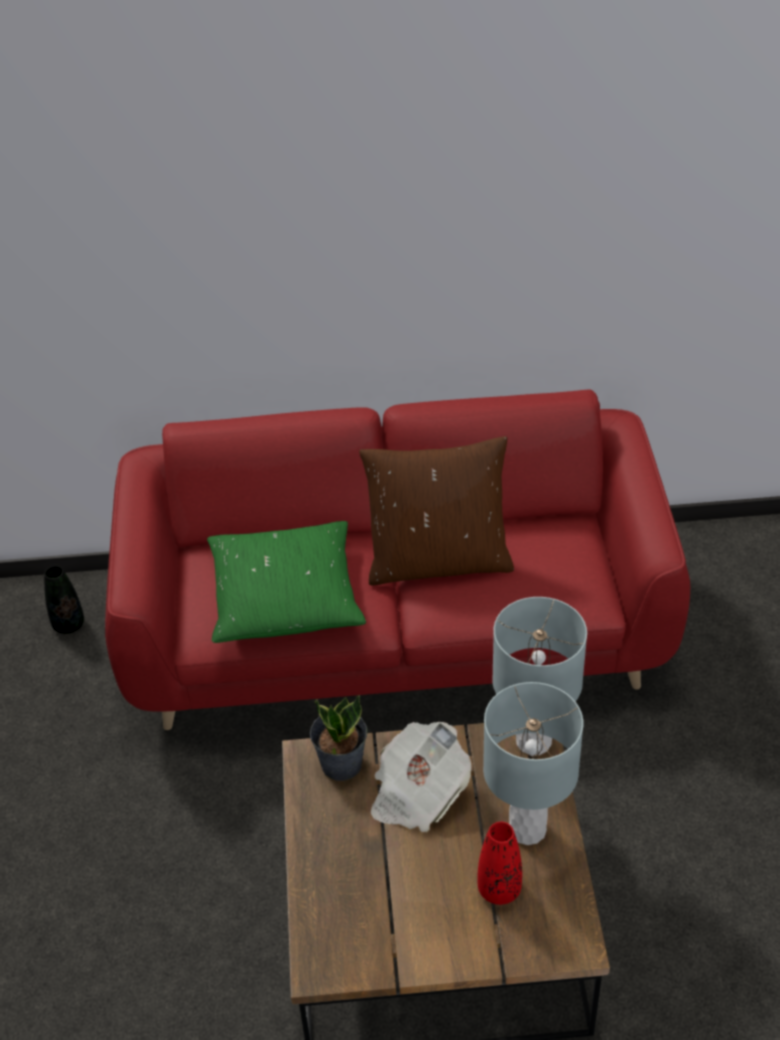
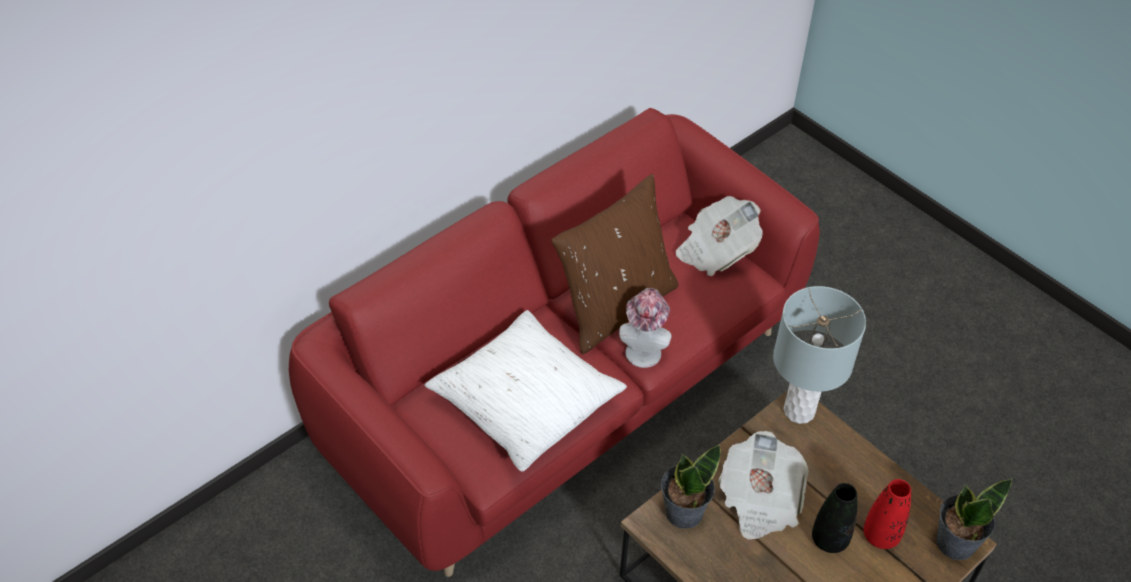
camera: 40 degrees left, 5 degrees up
(69, 625) = (272, 537): black vase -> black vase (829, 540)
(285, 597) = (525, 401): green pillow -> white pillow
(427, 608) = (643, 349): none -> hat
(527, 829) = (856, 479): grey table lamp -> none
(566, 940) = (954, 542): none -> potted plant
(580, 558) = (716, 251): none -> newspaper

